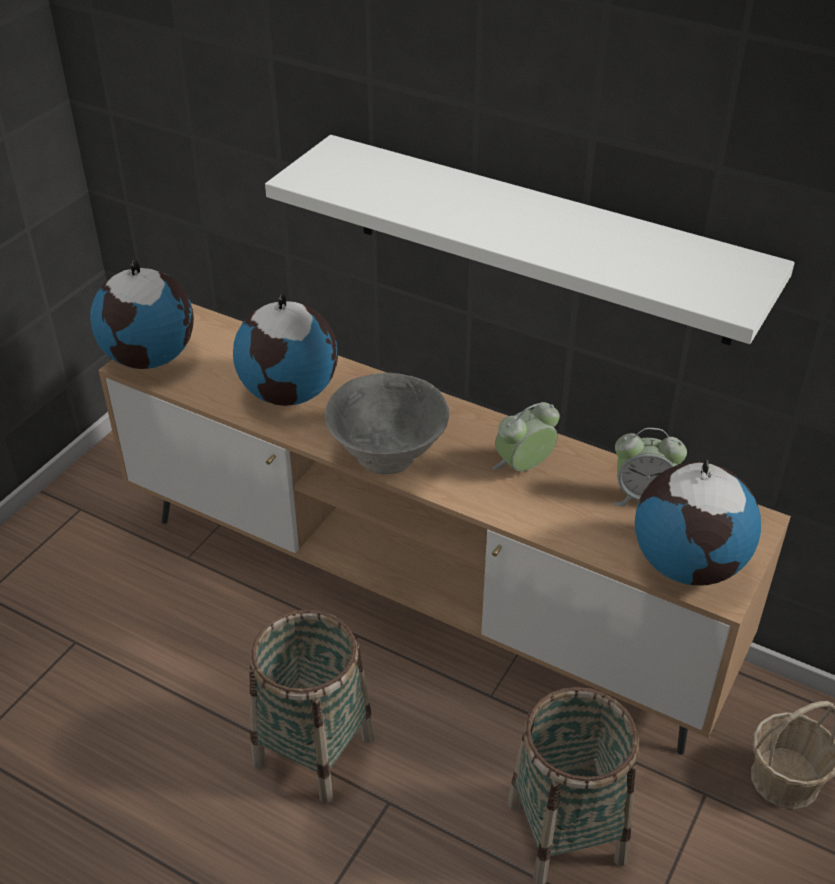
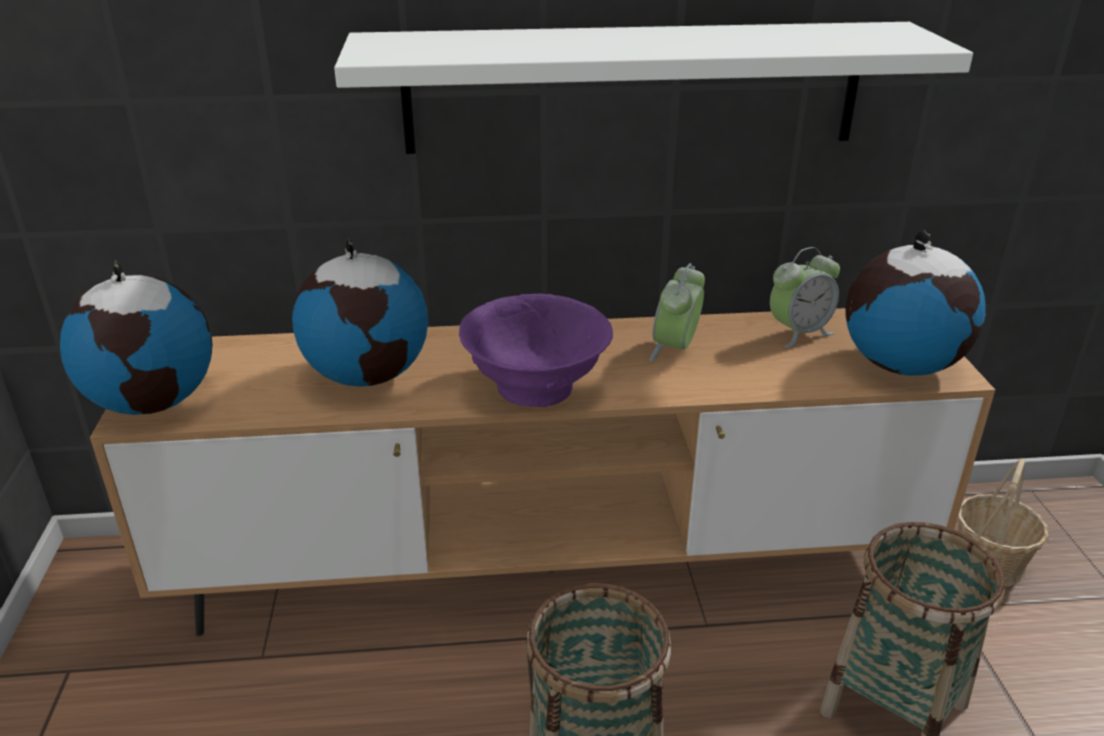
camera: 35 degrees left, 10 degrees down
(388, 453) = (536, 387): grey bowl -> purple bowl

